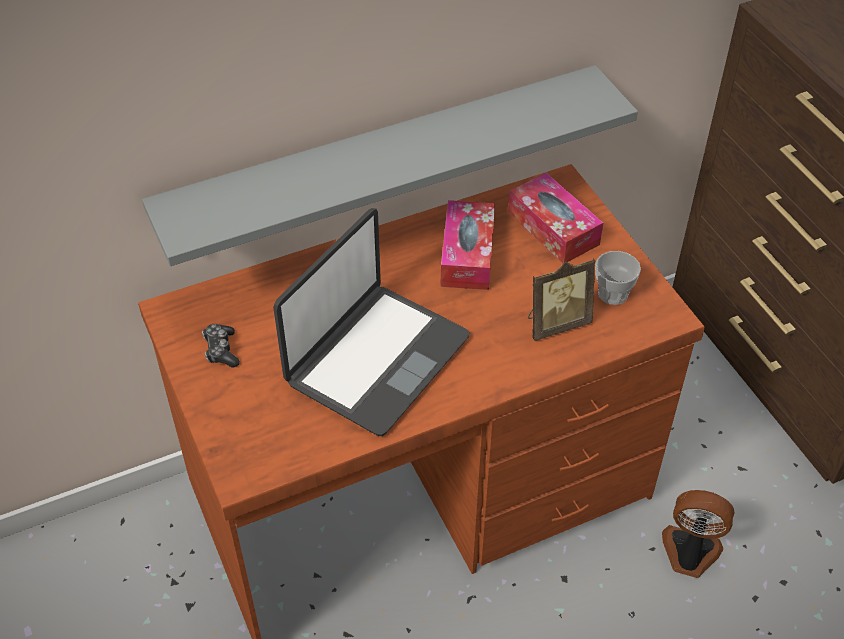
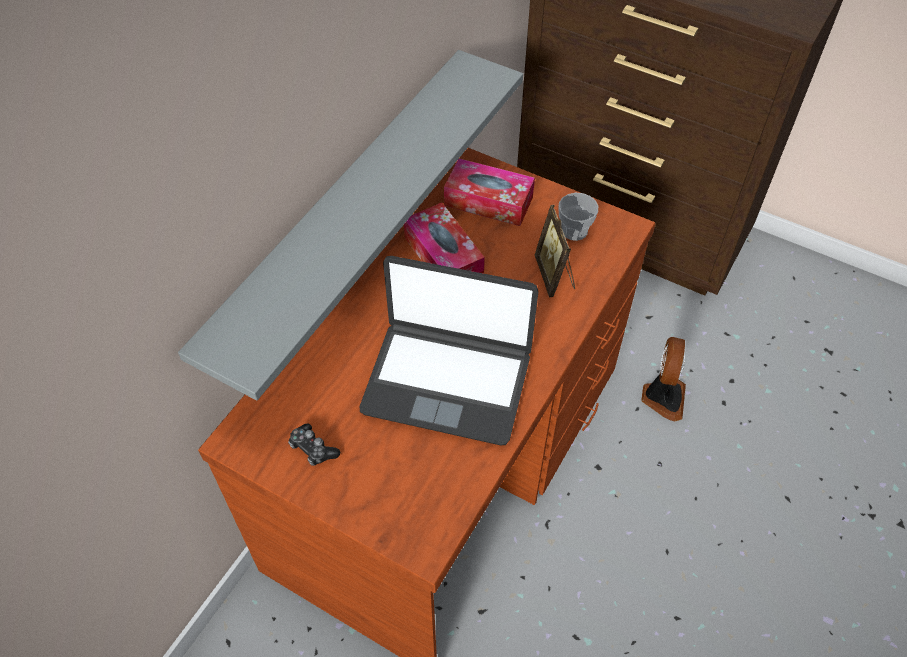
camera: 35 degrees left, 5 degrees up
(376, 359) = (447, 381): laptop -> laptop turned 105 degrees clockwise
(556, 323) = (555, 276): picture frame -> picture frame turned 135 degrees clockwise
(689, 554) = (662, 397): fan -> fan turned 120 degrees clockwise

